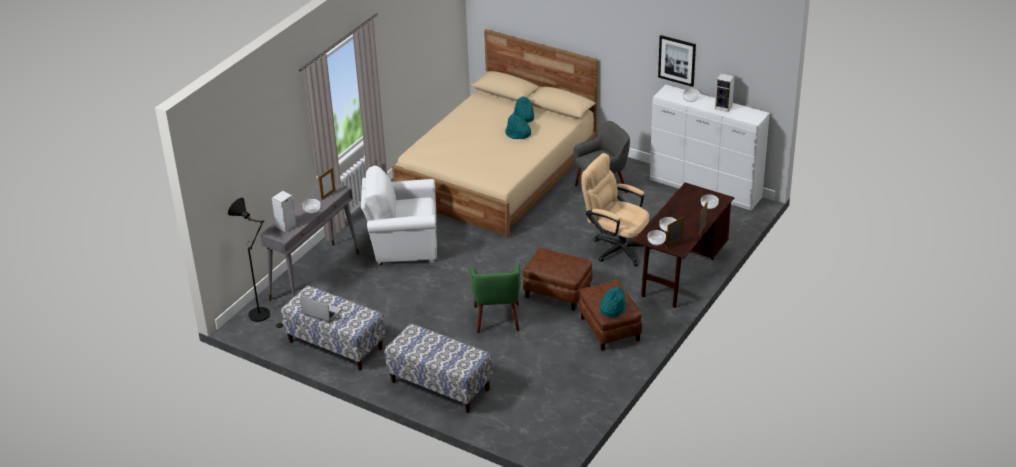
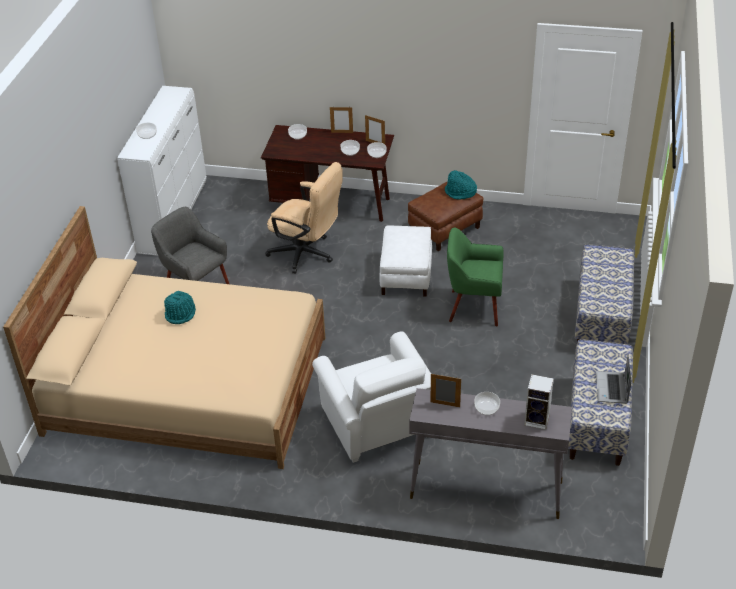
camera: 110 degrees left, 5 degrees up
(263, 316) = (591, 511): black floor lamp -> none
(497, 319) = (473, 307): green armchair -> green armchair turned 150 degrees counterclockwise
(523, 117) = (135, 320): turquoise hat -> none
(557, 292) = (406, 276): brown ottoman -> white ottoman
(616, 247) = (307, 254): beige office chair -> beige office chair turned 75 degrees counterclockwise
(677, 60) = (114, 118): picture -> none
(724, 107) = (159, 112): speaker -> none

